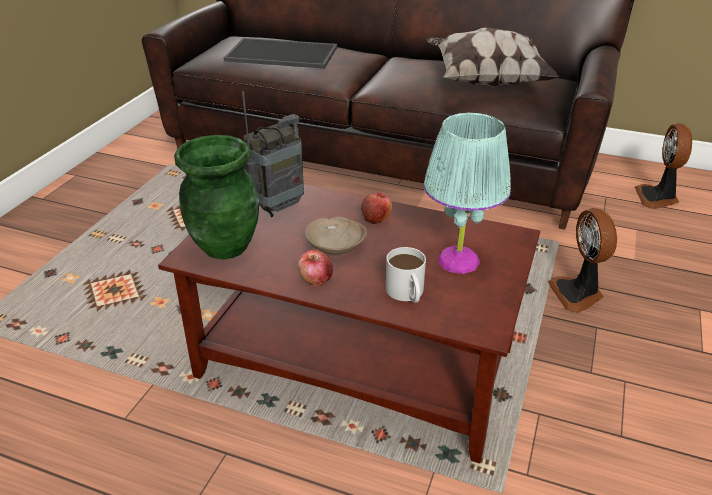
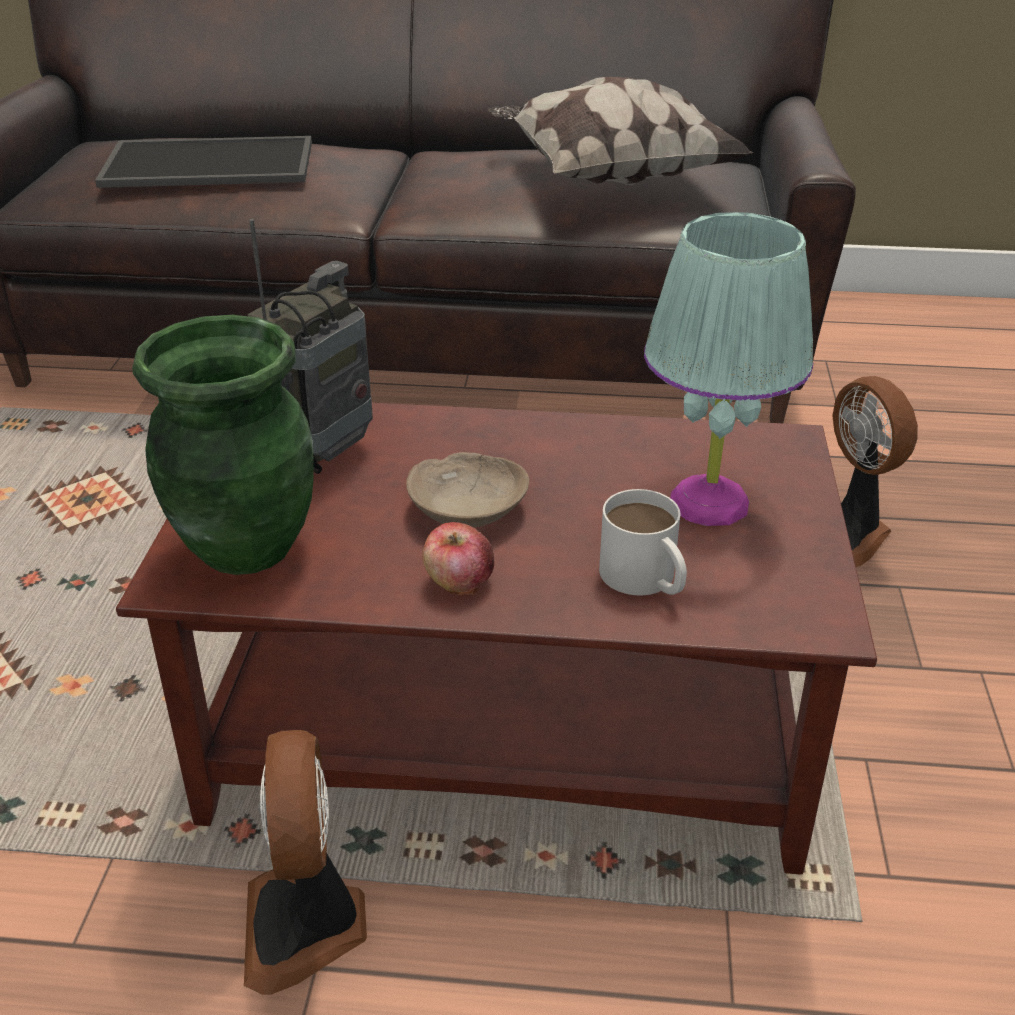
camera: 15 degrees left, 0 degrees up
(376, 218) = (521, 446): apple -> none
(657, 198) = (907, 351): fan -> fan (307, 926)

